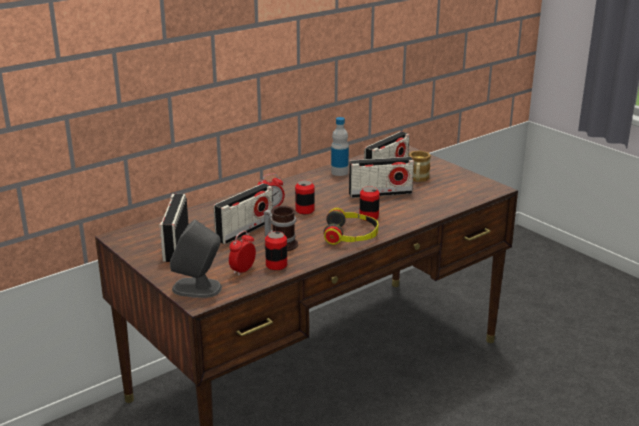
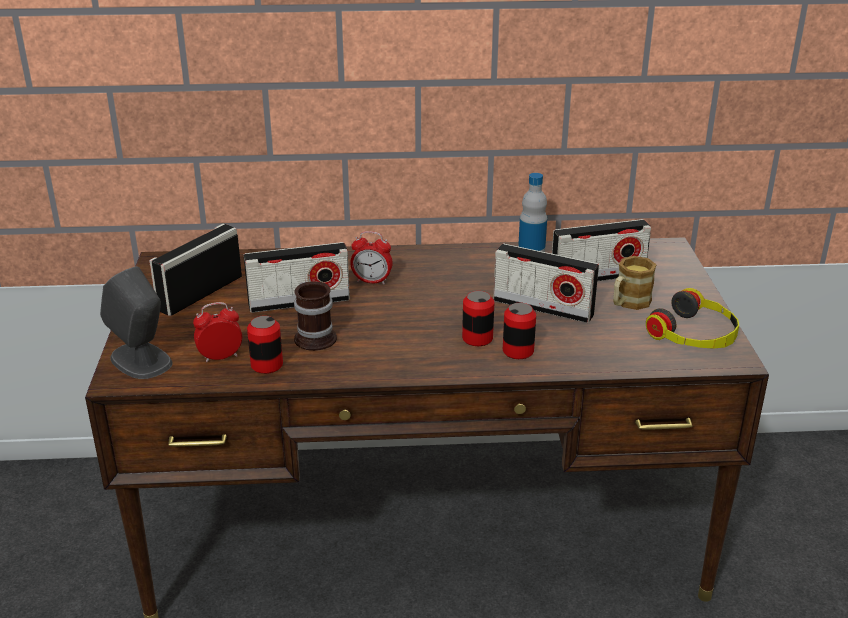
camera: 35 degrees right, 5 degrees up
(305, 210) = (409, 299): can -> can (518, 351)
(351, 235) = (416, 357): headphones -> headphones (694, 334)

